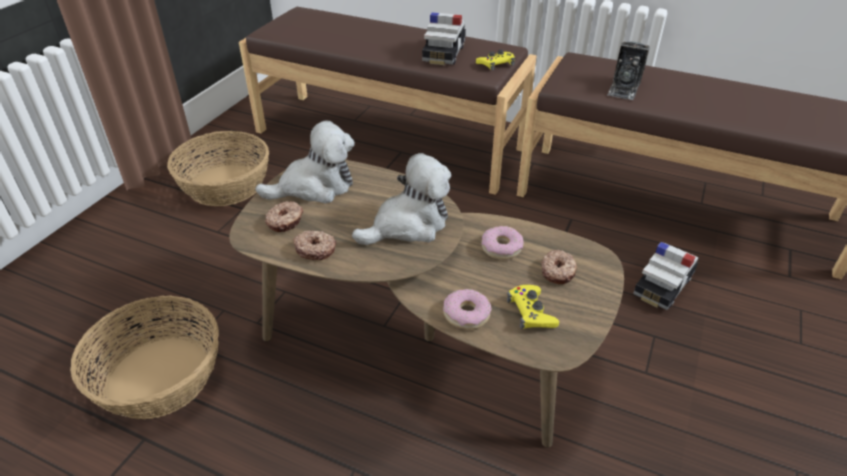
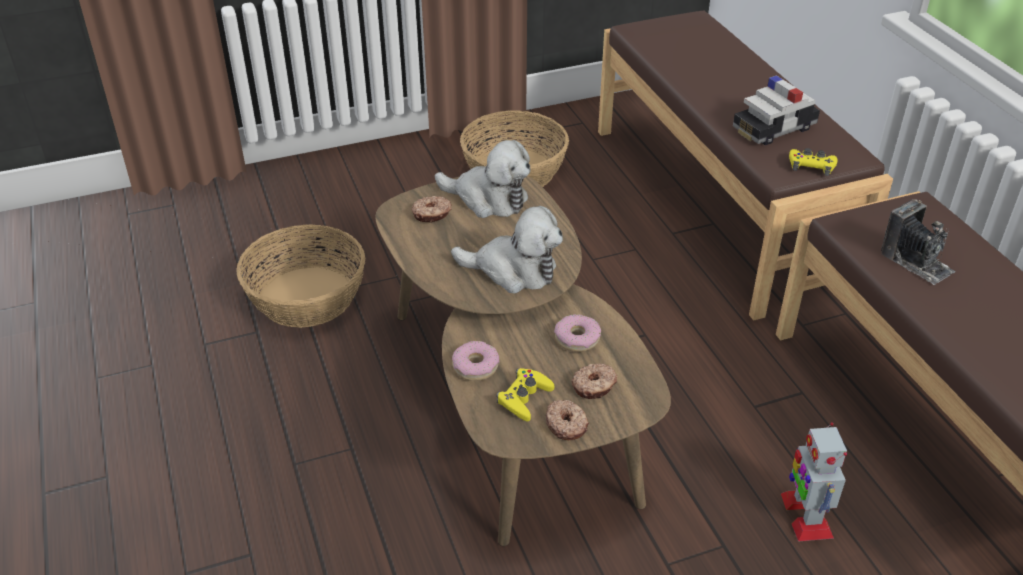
camera: 45 degrees right, 0 degrees up
(315, 249) = (423, 247): donut -> donut (566, 424)
(624, 88) = (916, 262): camera -> camera turned 105 degrees counterclockwise
(663, 286) = (805, 515): toy car -> toy robot

